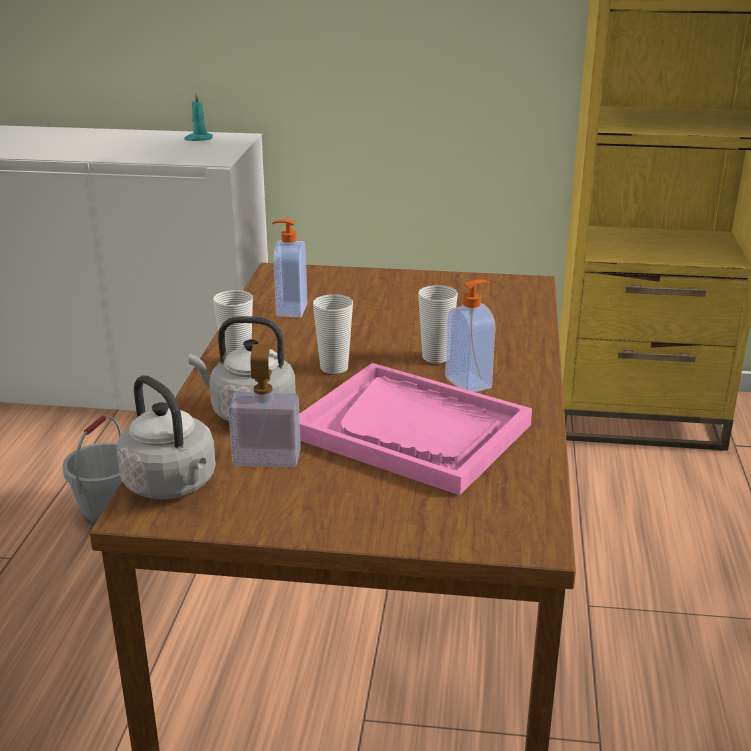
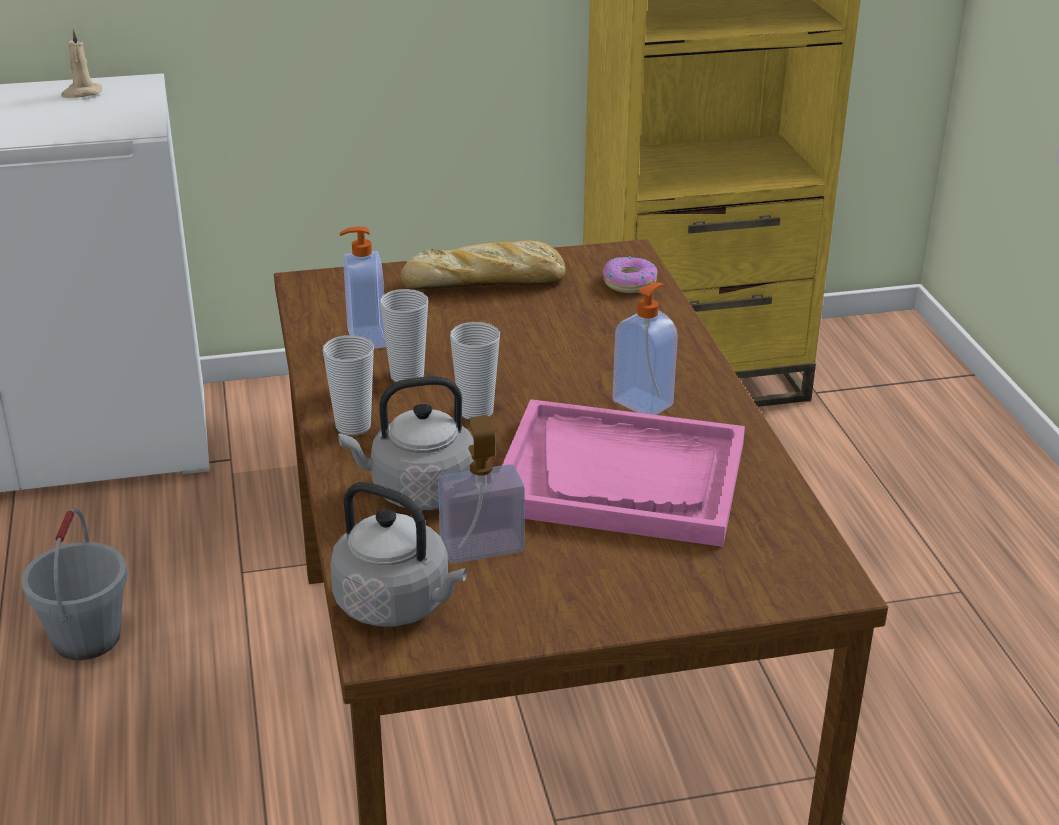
camera: 20 degrees left, 5 degrees up
(198, 139) = (81, 93): turquoise candle -> beige candle
(407, 287) = (486, 282): none -> bread
(436, 357) = (584, 376): cup -> cup (407, 376)
(517, 302) = (629, 283): none -> donut

